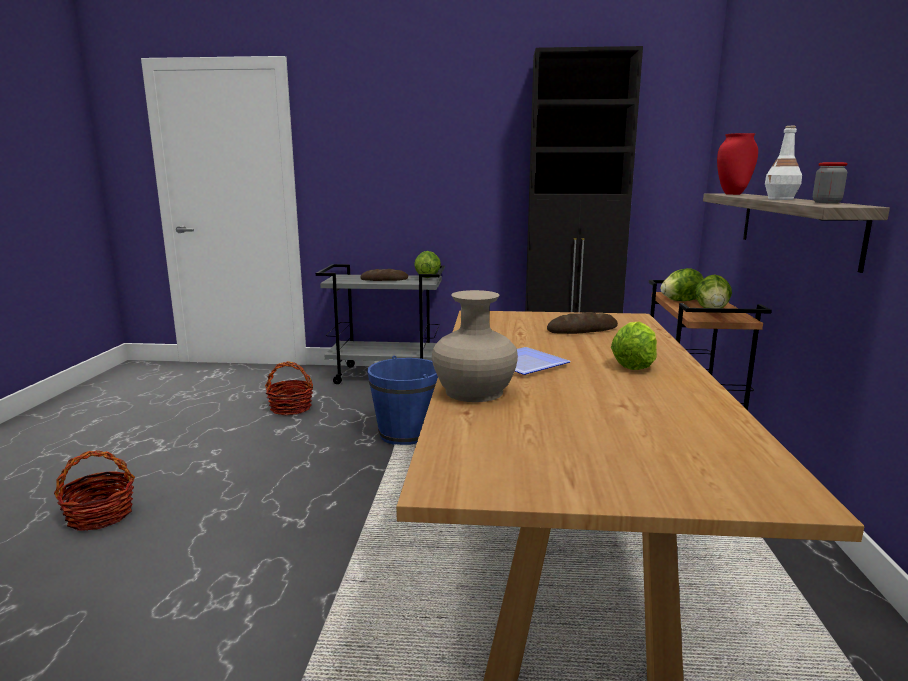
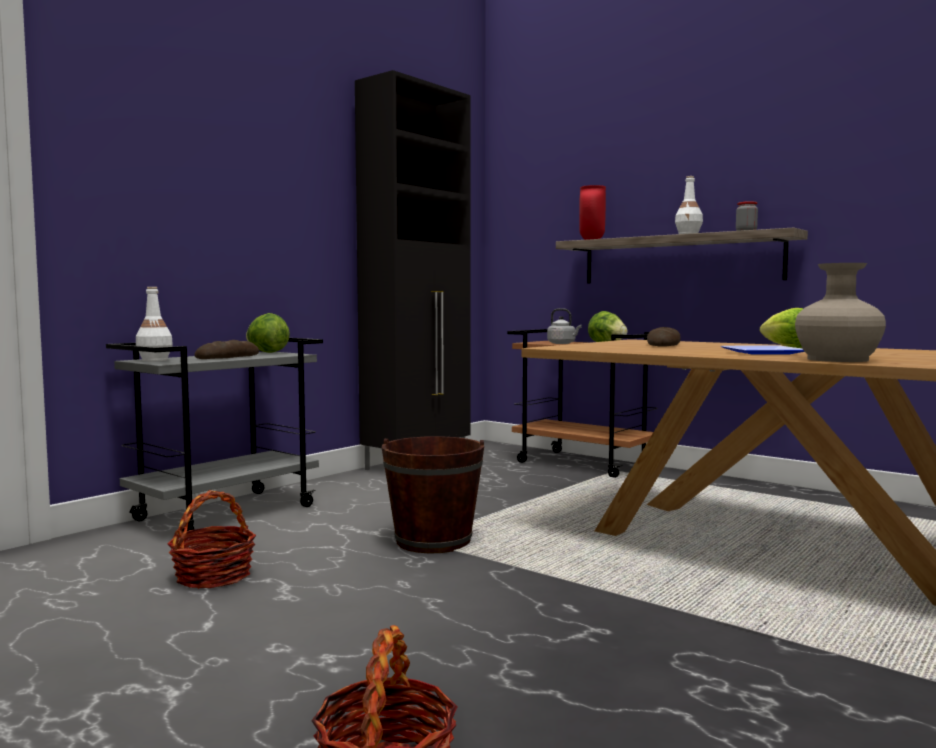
camera: 55 degrees left, 10 degrees down
(343, 277) = (154, 360): none -> white bottle
(406, 434) = (433, 541): blue bucket -> brown bucket
(681, 301) = (563, 343): lettuce -> grey kettle

